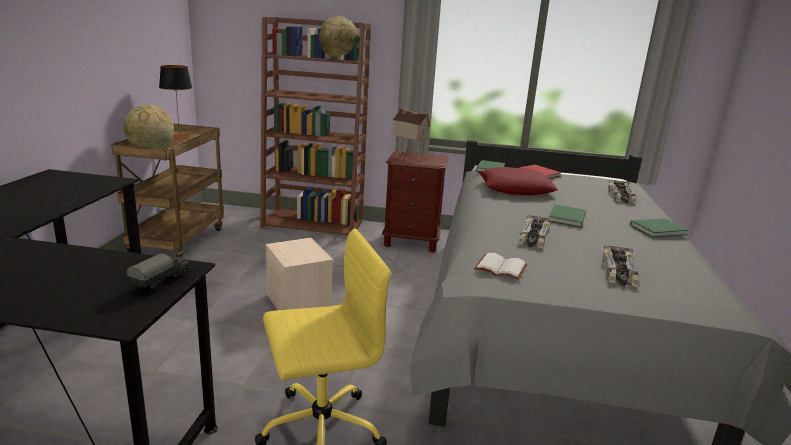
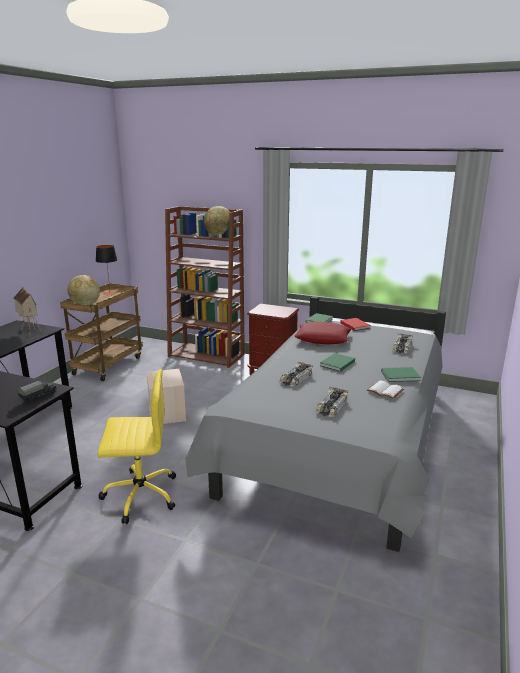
camera: 15 degrees right, 0 degrees up
(409, 157) = (266, 309): toy house -> toy house (29, 330)
(499, 268) = (250, 399): white book -> white book (384, 391)

